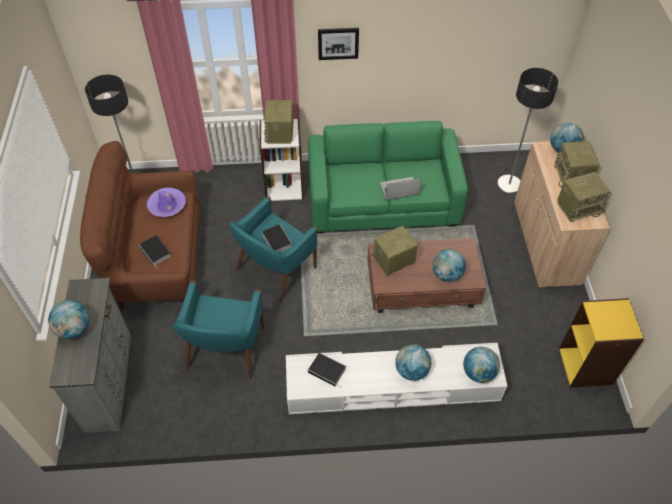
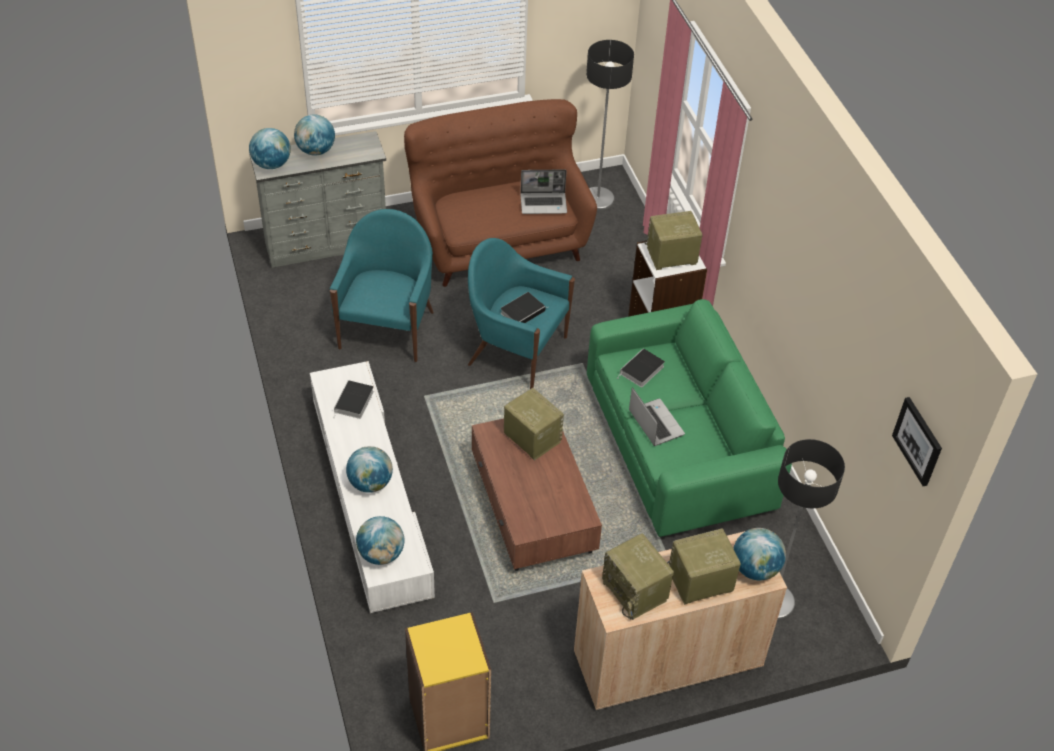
camera: 75 degrees right, 5 degrees down
(156, 252) = (471, 212): book -> book (641, 371)
(167, 205) = (544, 204): purple hat -> laptop
(225, 350) = (387, 328): turquoise armchair -> turquoise armchair turned 105 degrees clockwise
(338, 43) = (771, 222): picture -> picture (918, 441)
(447, 274) = (525, 498): globe -> globe (272, 164)

